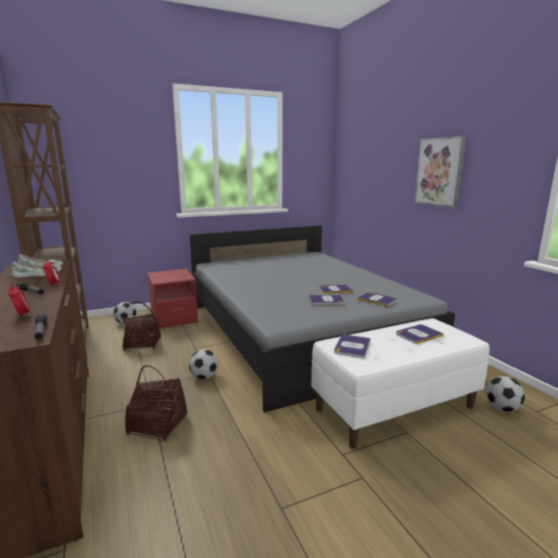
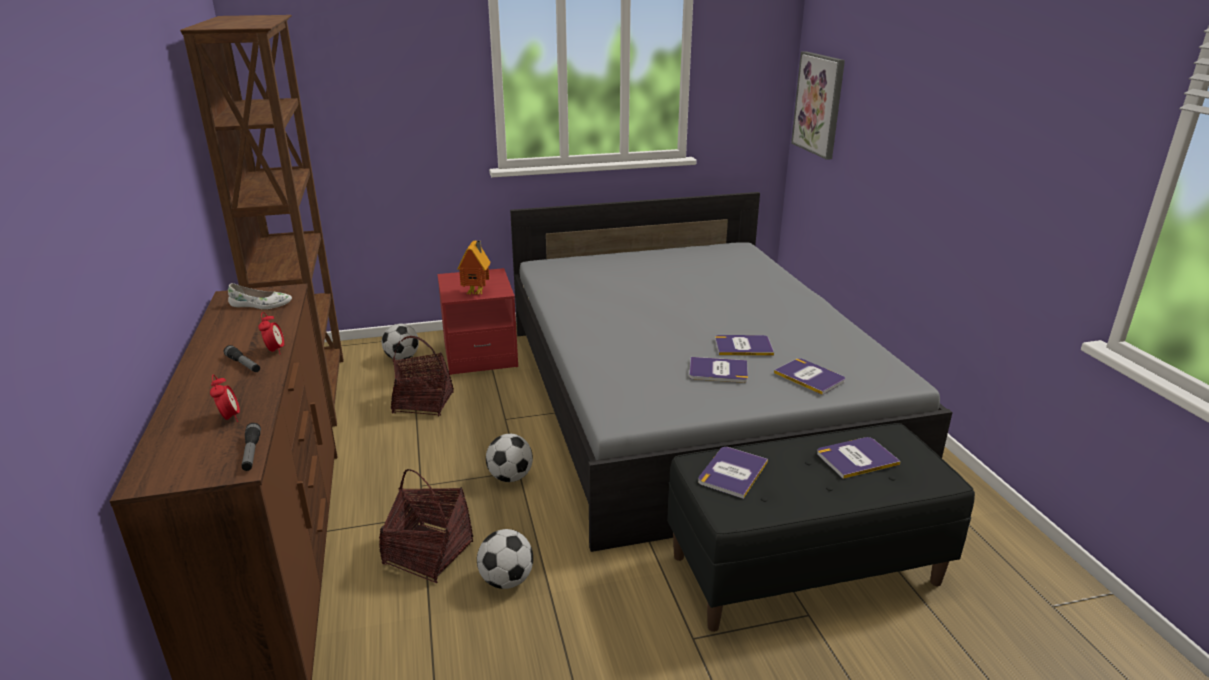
camera: 10 degrees right, 10 degrees up
(38, 275) = (255, 322): white shoe -> none
(173, 279) = (477, 293): none -> toy house
(395, 407) = (805, 568): white bench -> black bench
(440, 172) = (971, 135): picture -> picture (819, 104)
(501, 408) = (992, 592): football -> football (506, 580)

